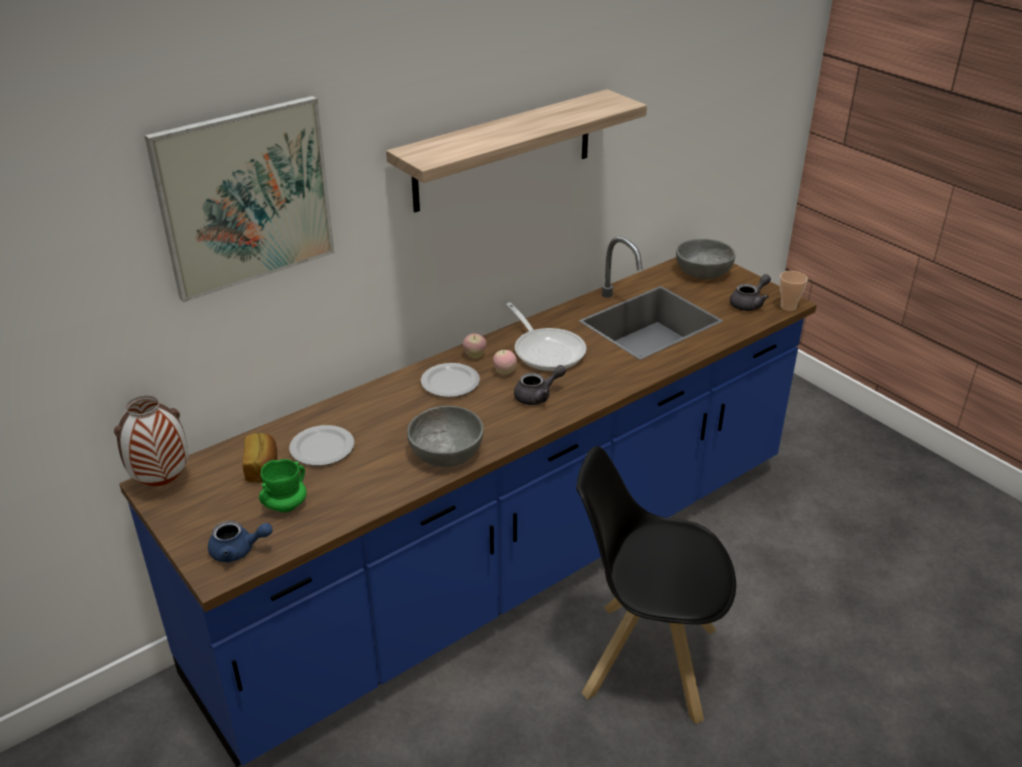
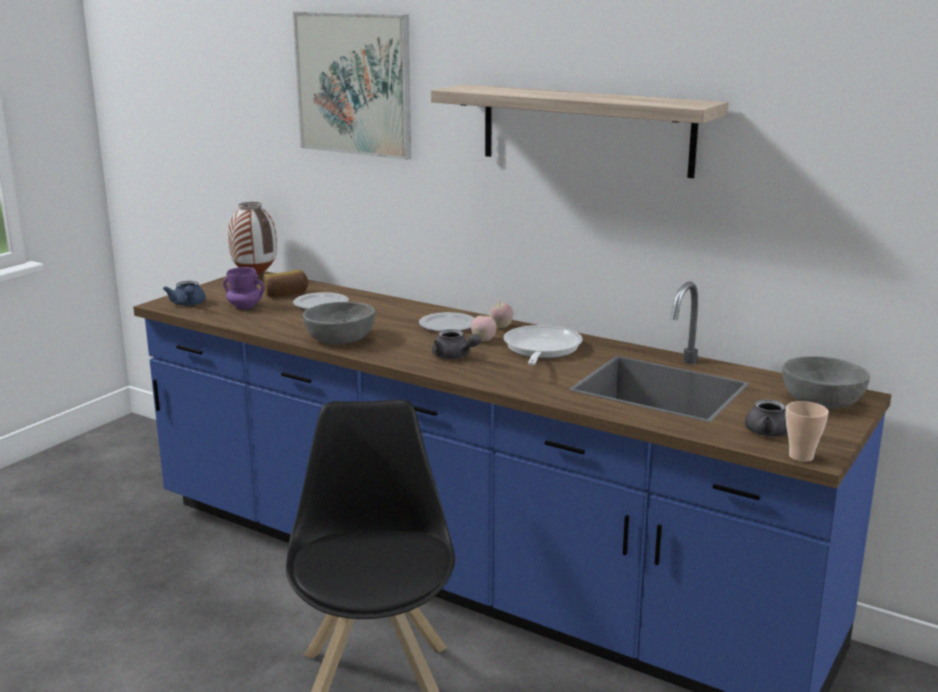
camera: 70 degrees right, 15 degrees down
(285, 504) = (245, 306): green mug -> purple mug
(546, 350) = (540, 350): frying pan -> frying pan turned 150 degrees clockwise

